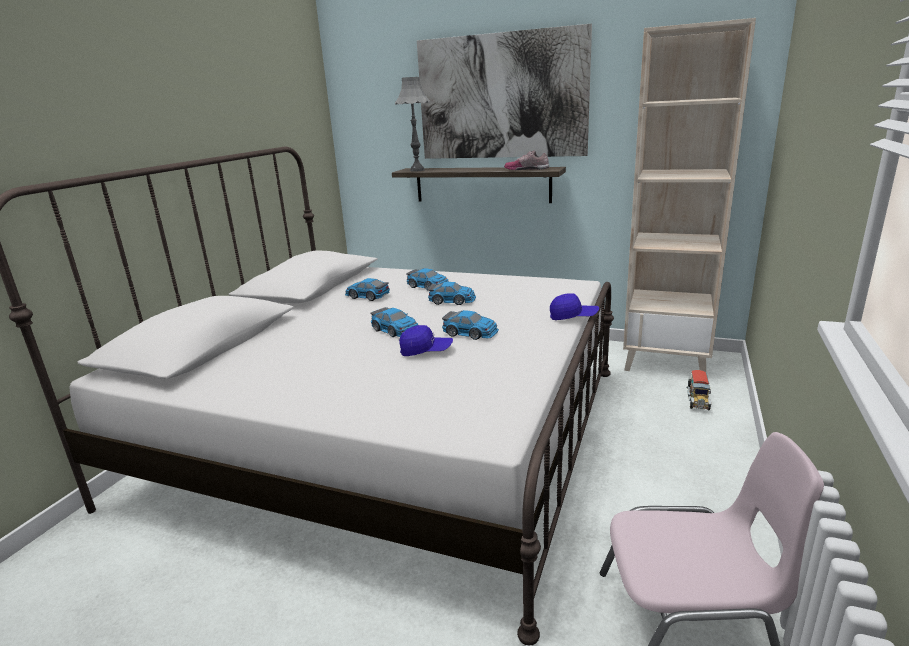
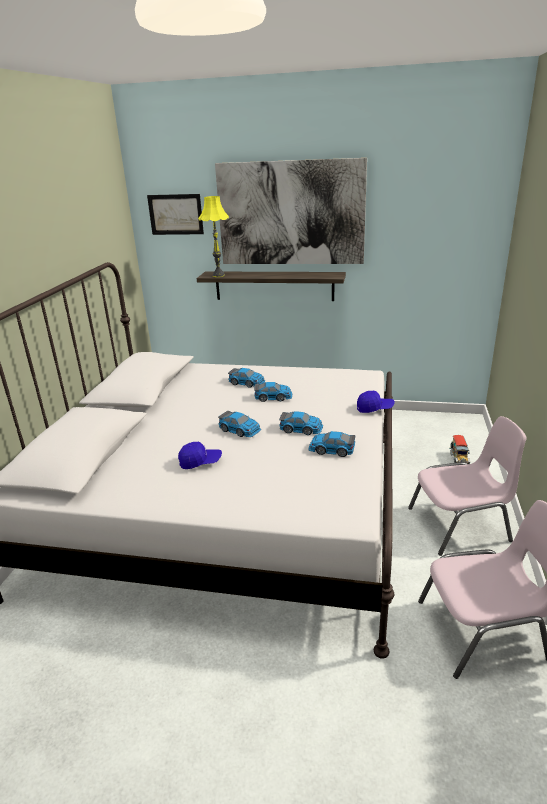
camera: 10 degrees left, 5 degrees up
(367, 296) = (199, 395): toy car -> toy car (331, 449)
(375, 102) = (175, 214): none -> picture
(417, 170) = (218, 275): grey table lamp -> yellow table lamp
(426, 351) = (273, 449): blue cap -> blue cap (200, 462)
(527, 169) = (315, 275): shoe -> none
(666, 361) = (429, 425): beige bookcase -> none
(683, 481) = (460, 525): none -> pink chair

